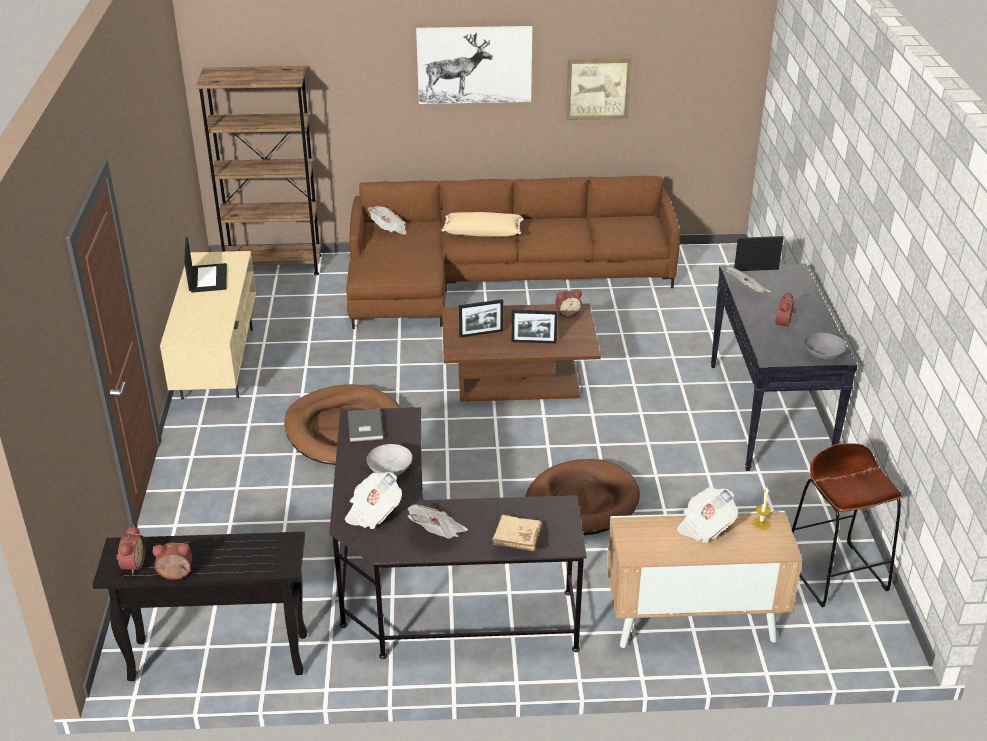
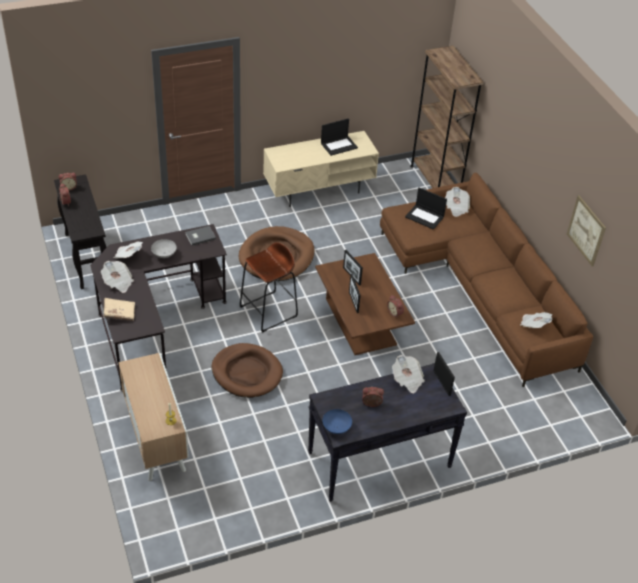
camera: 70 degrees right, 10 degrees up
(393, 255) = (425, 217): none -> laptop
(474, 64) = (542, 153): picture -> none
(483, 232) = (480, 252): beige pillow -> none
(705, 526) = (161, 395): newspaper -> newspaper (534, 325)
(822, 356) = (337, 427): grey bowl -> blue bowl
(836, 573) = (218, 508): brown stool -> brown stool (268, 311)

